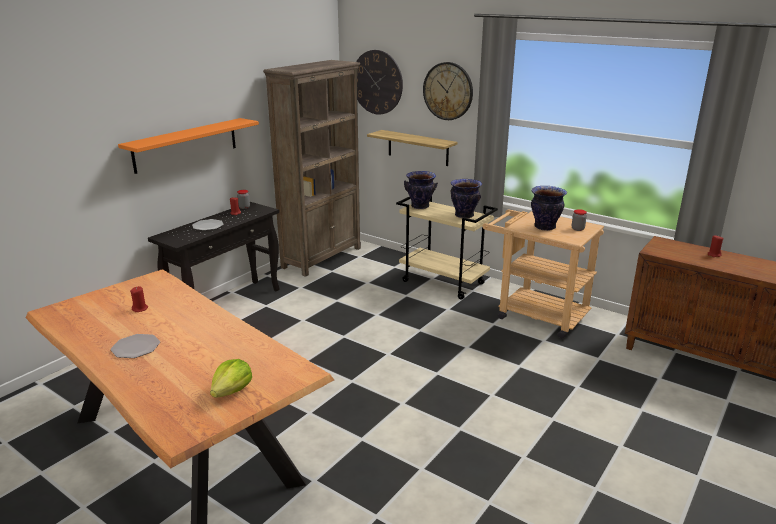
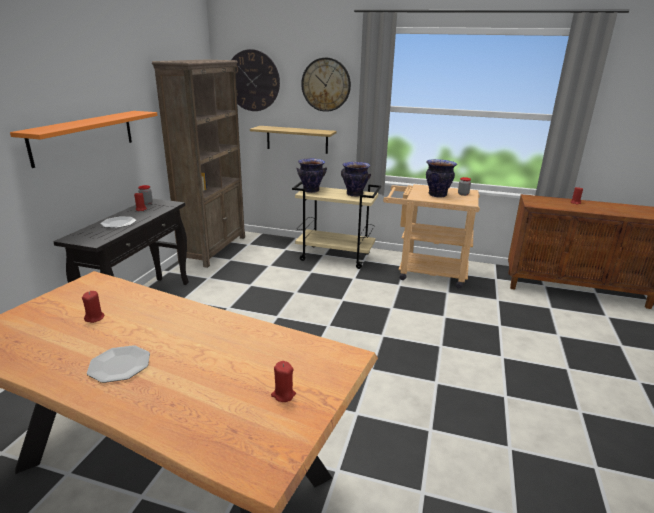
camera: 20 degrees left, 0 degrees up
(232, 391) = (283, 395): lettuce -> red candle

